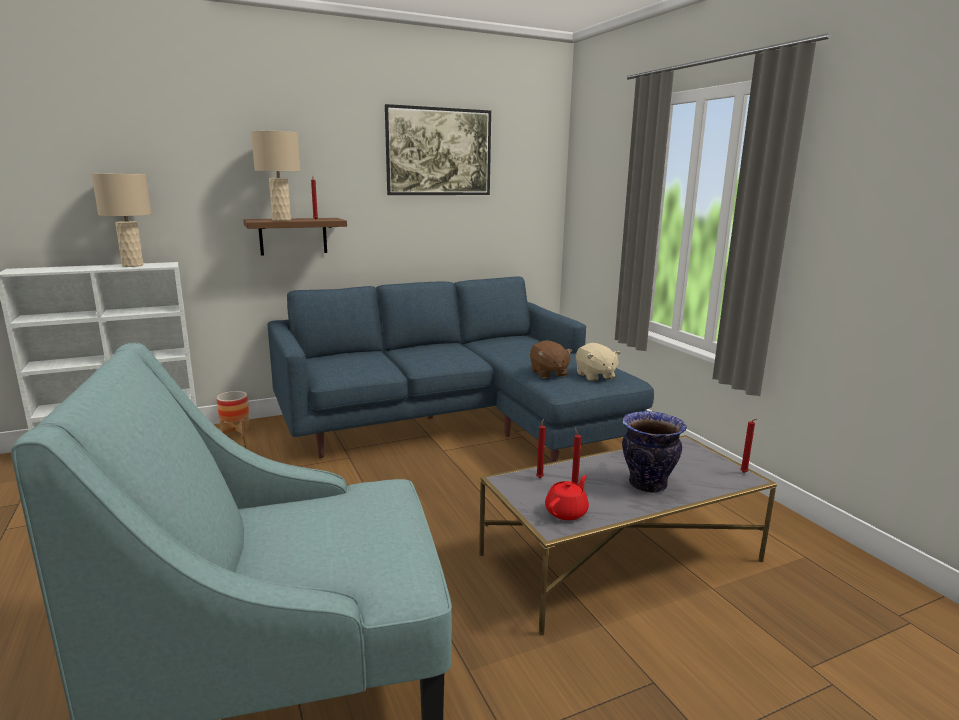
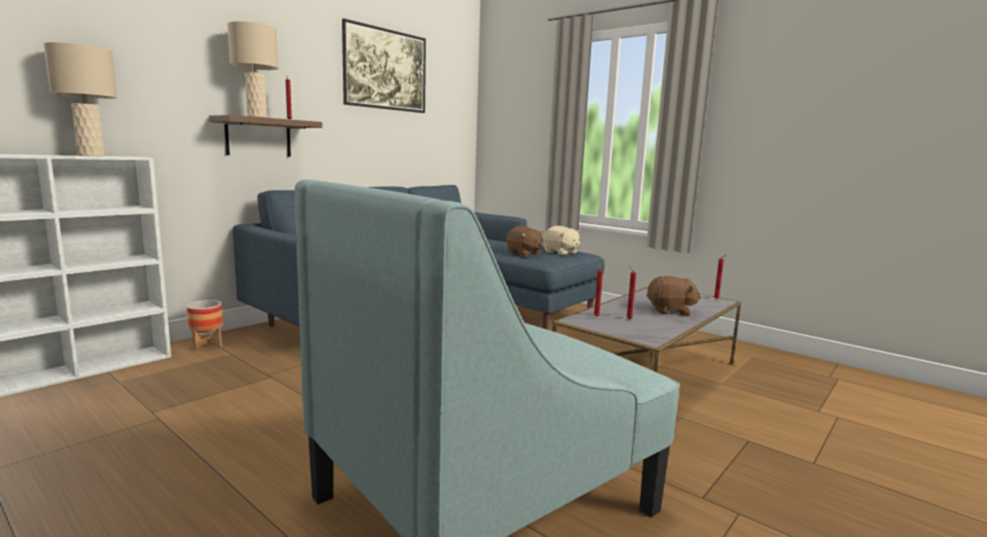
camera: 25 degrees left, 5 degrees down
(567, 512) = (644, 331): red teapot -> none
(646, 484) = (670, 311): vase -> brown plush toy

